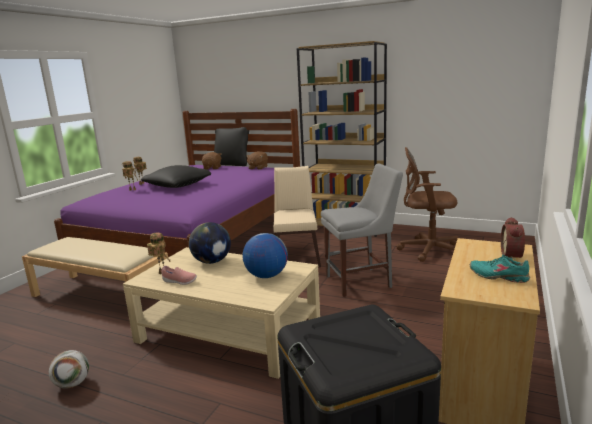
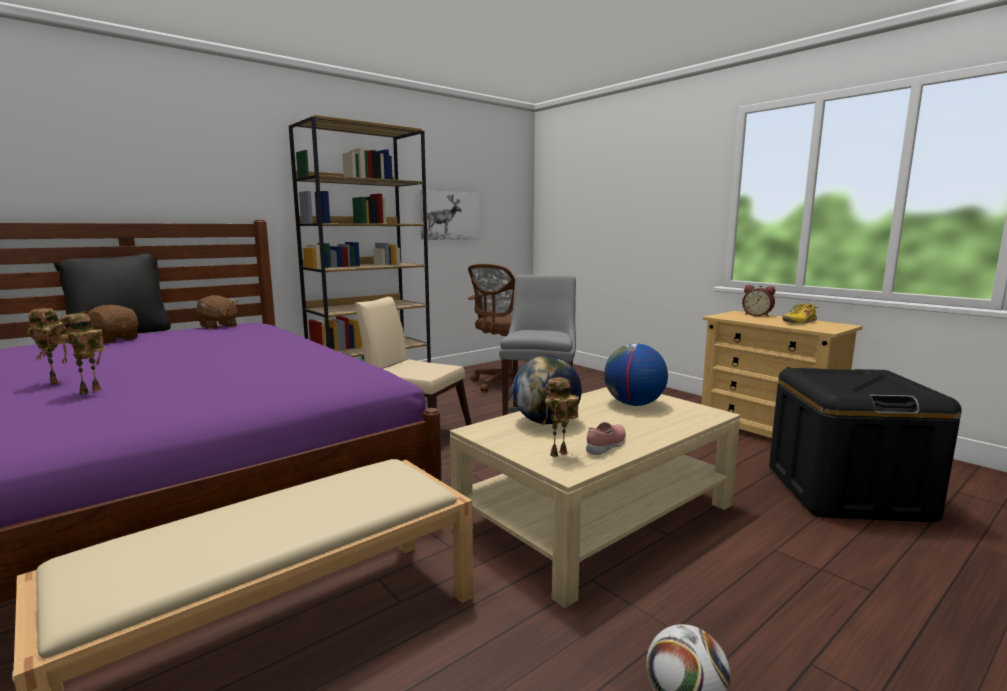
camera: 65 degrees left, 5 degrees down
(178, 185) = (187, 363): black pillow -> none
(438, 100) = (449, 215): none -> picture
(498, 276) = (799, 322): turquoise shoe -> yellow shoe

